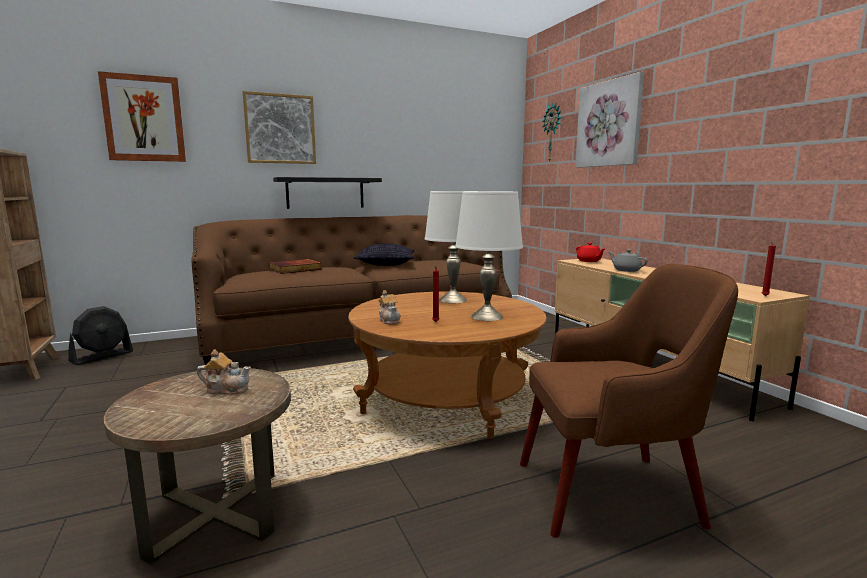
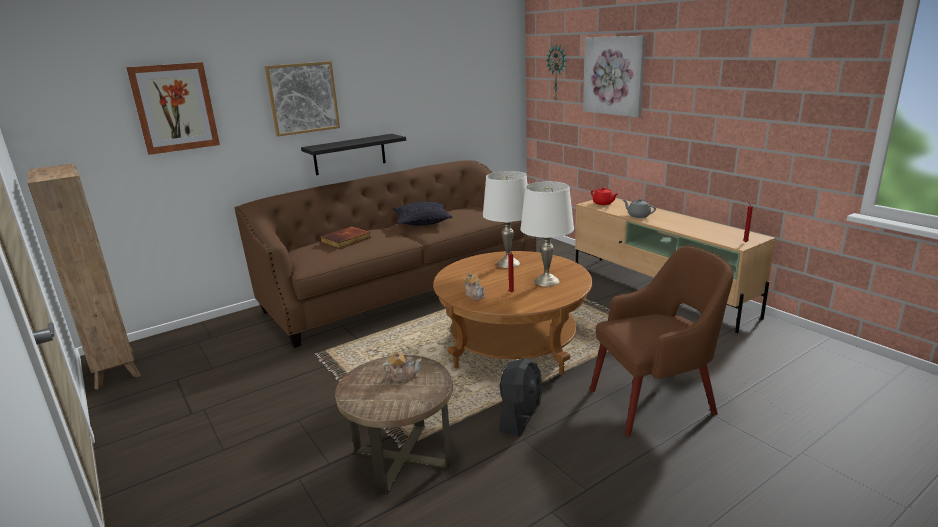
camera: 10 degrees left, 10 degrees up
(102, 356) = (176, 344): black fan -> black fan (520, 416)

